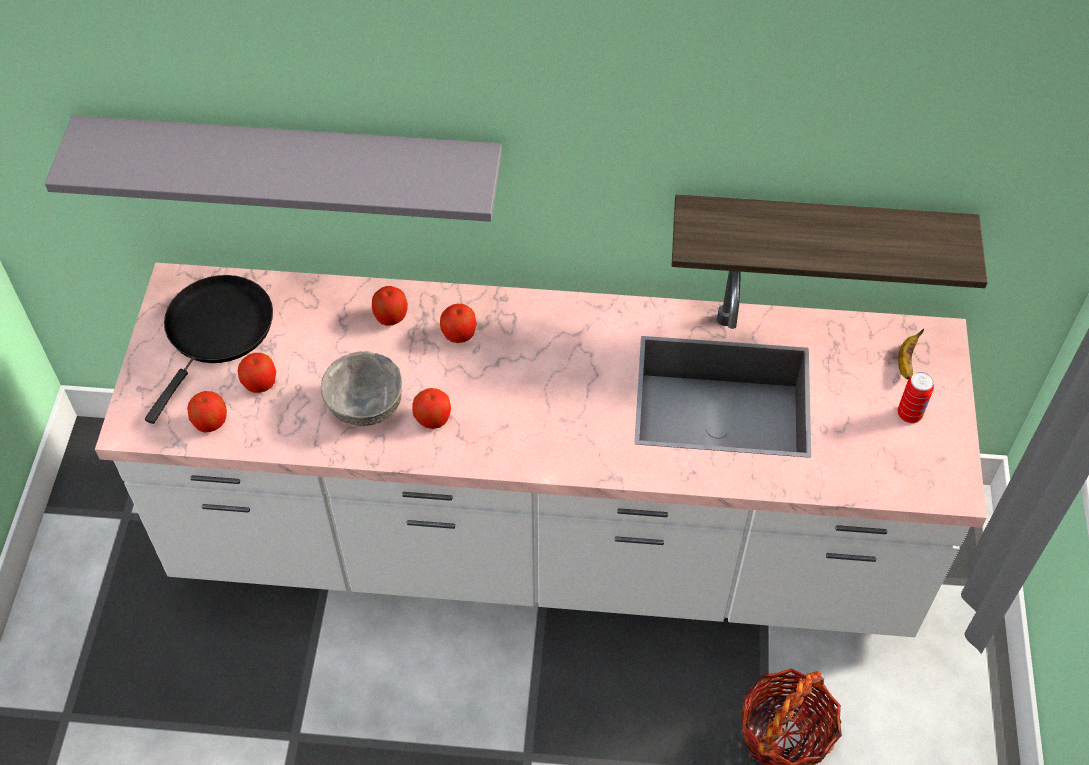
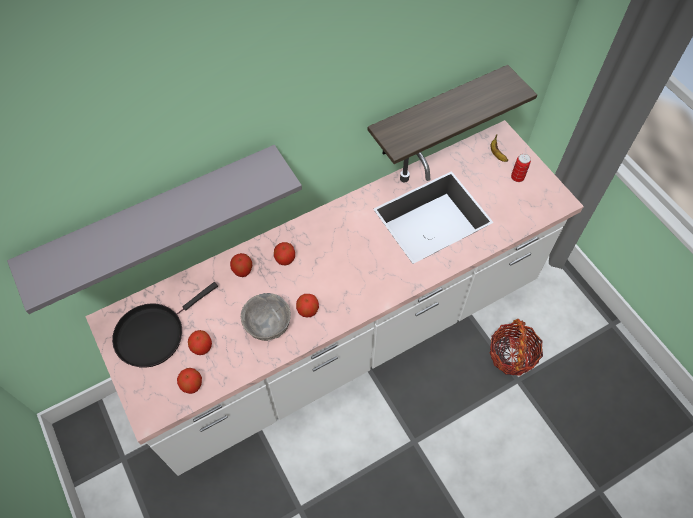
camera: 35 degrees left, 5 degrees up
(217, 331) = (154, 333): black frying pan -> black frying pan turned 120 degrees counterclockwise

